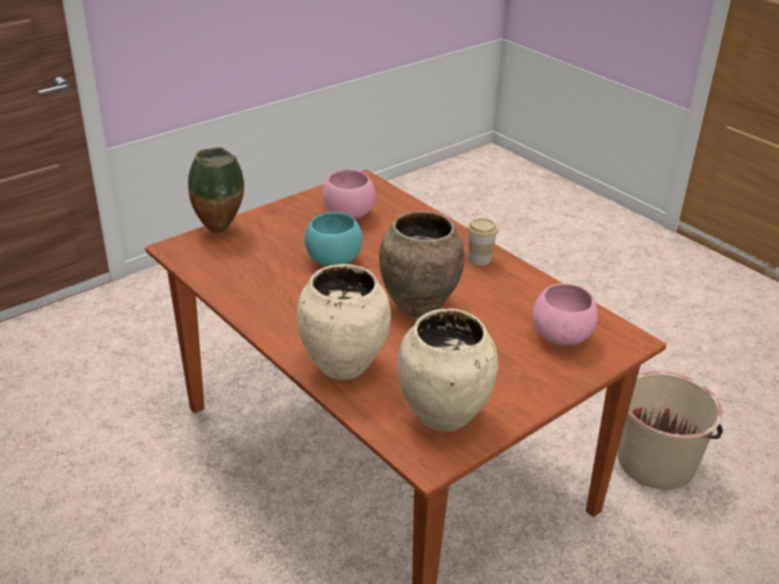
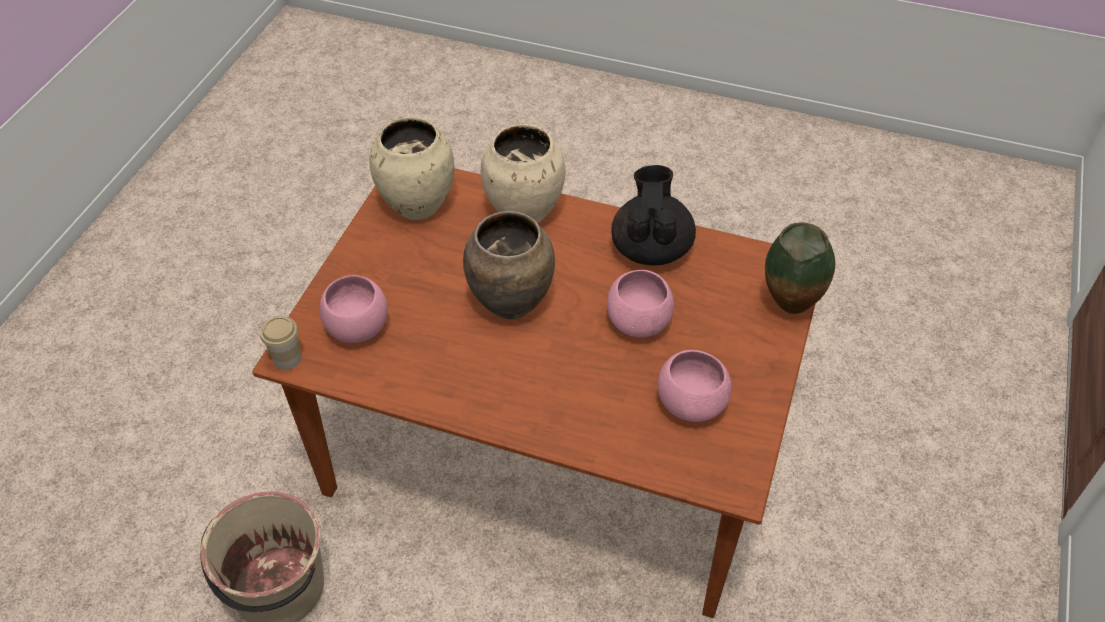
camera: 150 degrees right, 15 degrees up
(265, 298) = (651, 248): none -> black teapot
(332, 261) = (639, 322): turquoise bowl -> pink bowl
(479, 259) = (494, 402): cup -> cup (287, 359)

